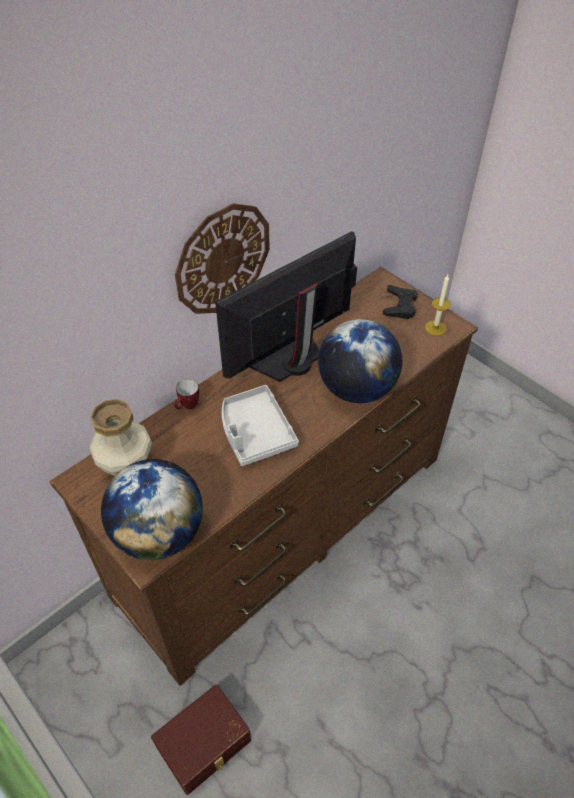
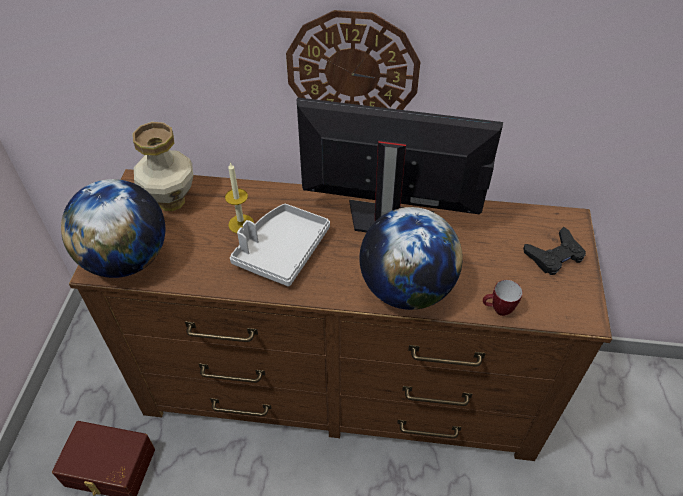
camera: 50 degrees right, 0 degrees up
(188, 407) = (265, 193): mug -> mug (497, 310)
(435, 328) = (561, 302): candle -> candle (241, 224)

